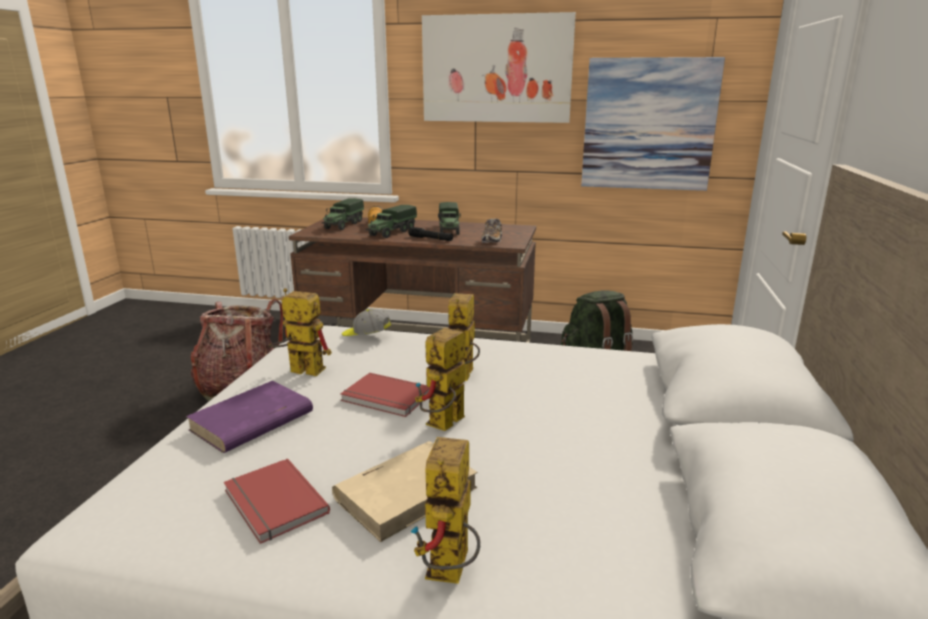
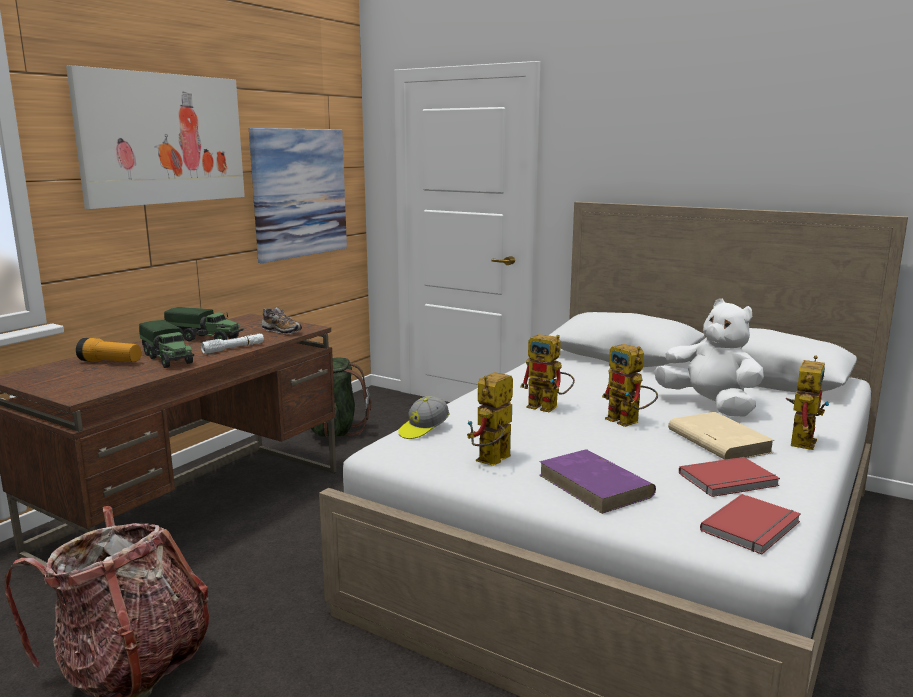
camera: 70 degrees left, 5 degrees down
(343, 225) = (71, 375): toy truck -> none
(385, 398) = (573, 434): red book -> red book (753, 527)
(431, 239) = (233, 348): black flashlight -> white flashlight
(450, 574) = (800, 439): toy robot -> toy robot turned 90 degrees counterclockwise
(554, 482) = (709, 405): none -> white plush toy

